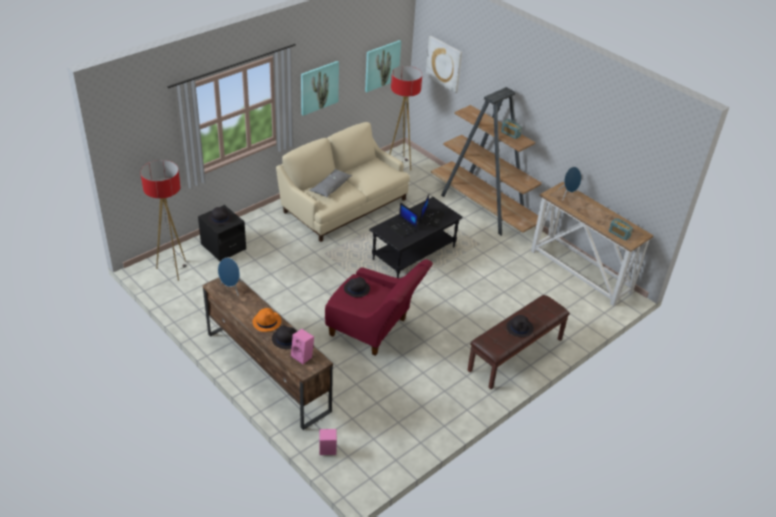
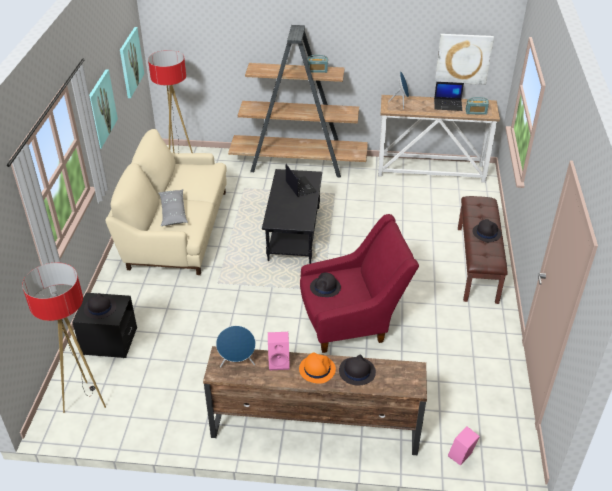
camera: 40 degrees left, 0 degrees up
(303, 356) = (394, 376): pink speaker -> pink speaker (279, 362)
(401, 227) = (288, 210): laptop -> laptop (448, 105)
(444, 64) = (195, 33): picture -> picture (463, 58)

